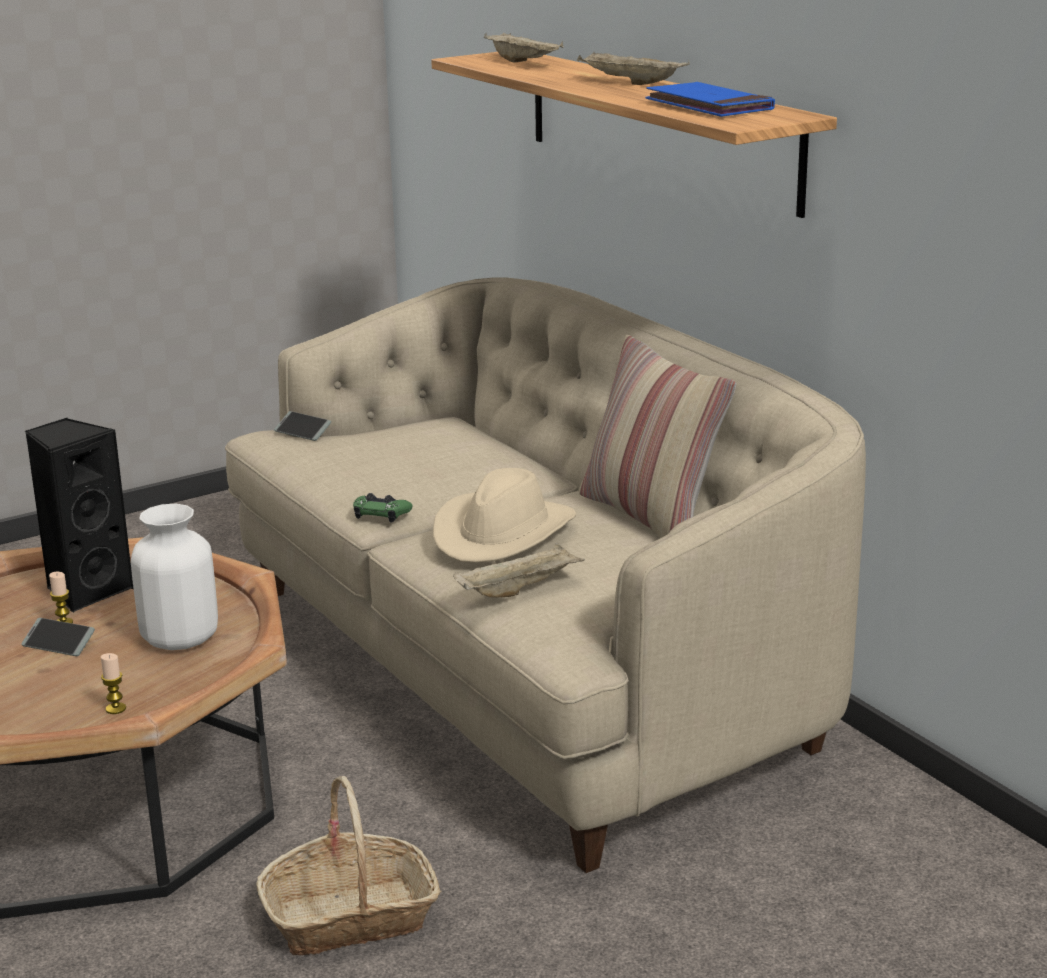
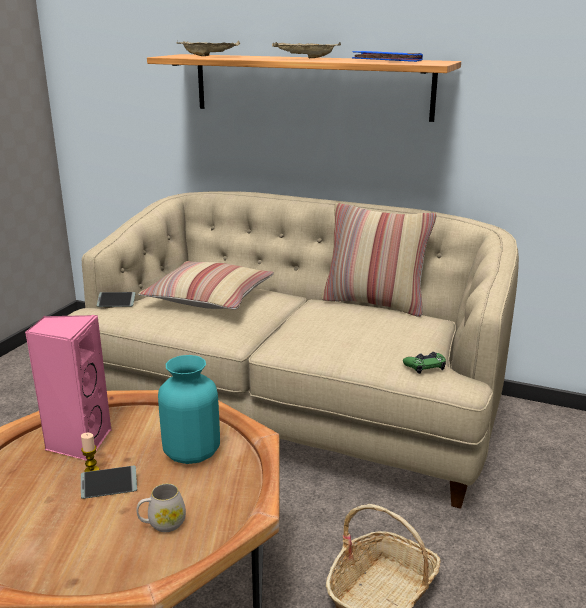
camera: 35 degrees left, 0 degrees up
(59, 694) = (162, 524): none -> white mug
(87, 590) = (78, 442): black speaker -> pink speaker
(116, 709) = (218, 517): candle -> none
(180, 638) = (191, 452): white vase -> turquoise vase
(381, 513) = (234, 336): green game controller -> green game controller (425, 366)
(425, 452) = (209, 298): none -> pillow
(503, 533) = (327, 328): beige hat -> none
(519, 589) = (383, 355): beige tray -> none

